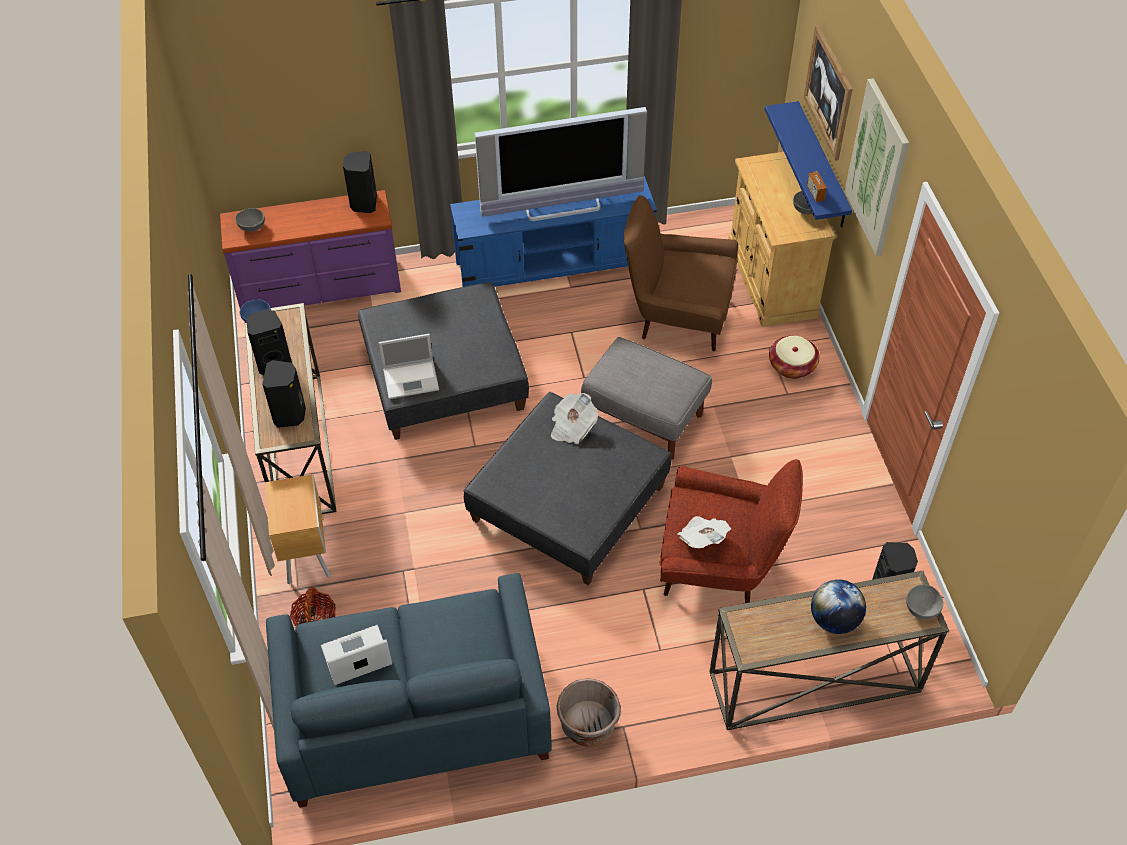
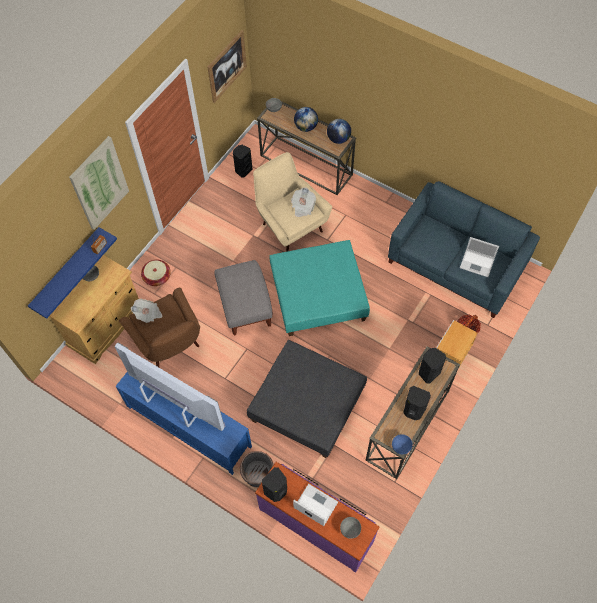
camera: 135 degrees left, 10 degrees up
(412, 379) = (340, 381): laptop -> laptop (315, 504)
(569, 504) = (318, 295): grey ottoman -> turquoise ottoman
(572, 427) = (296, 297): newspaper -> newspaper (148, 314)
(588, 725) = (397, 212): grey planter -> grey planter (258, 474)
(719, 566) = (290, 225): red armchair -> beige armchair
(761, 643) = (338, 139): none -> globe
(828, 92) = (45, 251): picture -> picture (227, 66)

